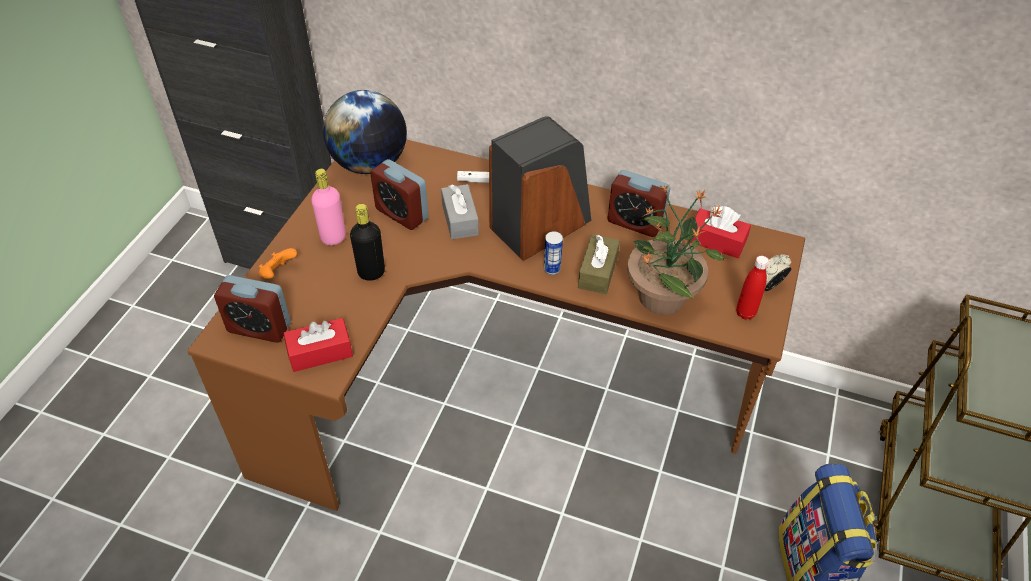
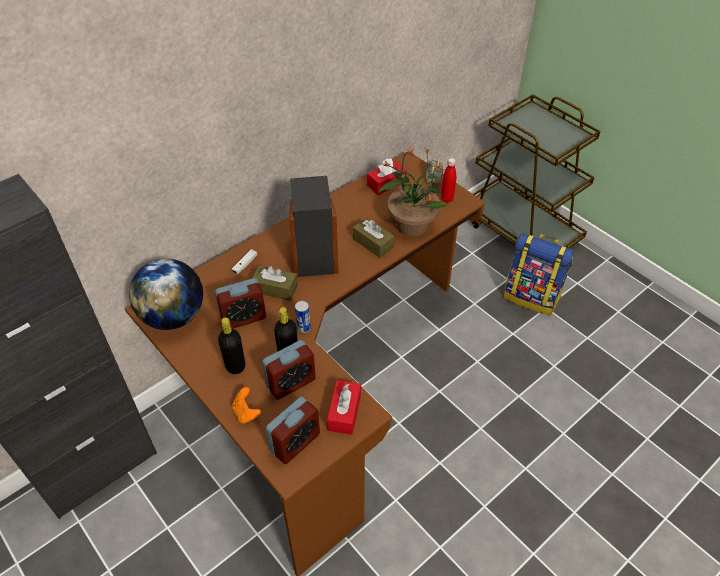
camera: 60 degrees left, 0 degrees up
(333, 237) = (235, 366): pink bottle -> black bottle
(460, 219) = (275, 289): grey tissue box -> brown tissue box
(552, 269) = (355, 263): can -> can (304, 328)
(635, 222) = (345, 209): alarm clock -> alarm clock (291, 383)

